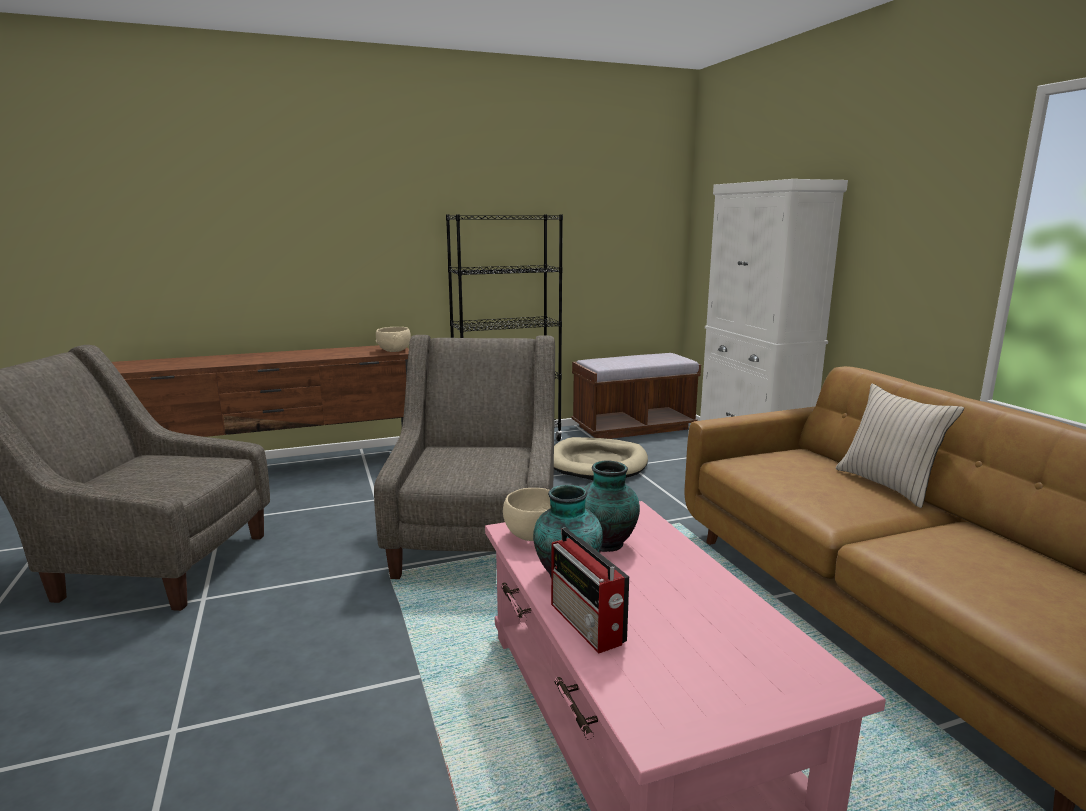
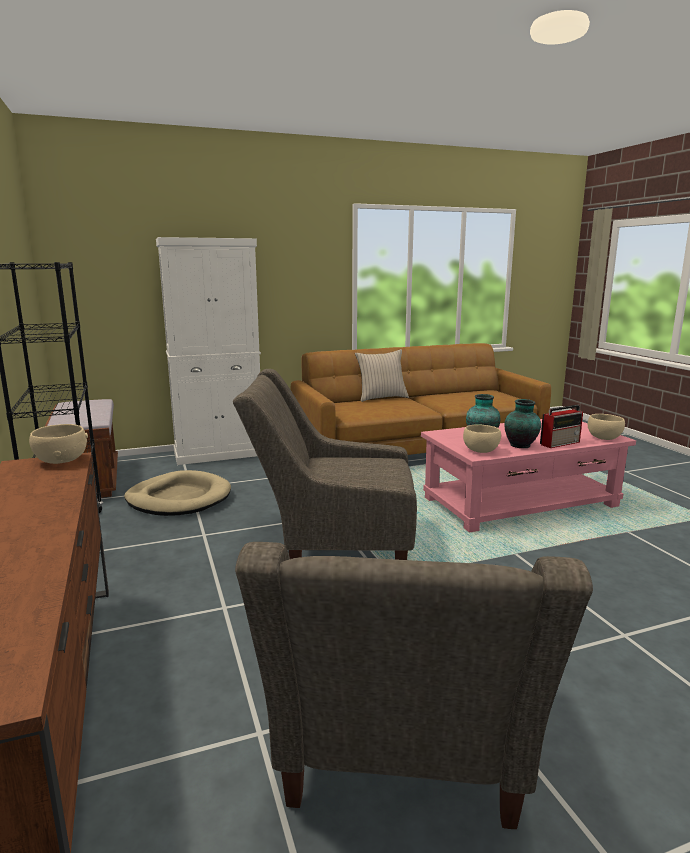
camera: 90 degrees left, 0 degrees up
(643, 705) = (603, 438): none -> beige bowl

